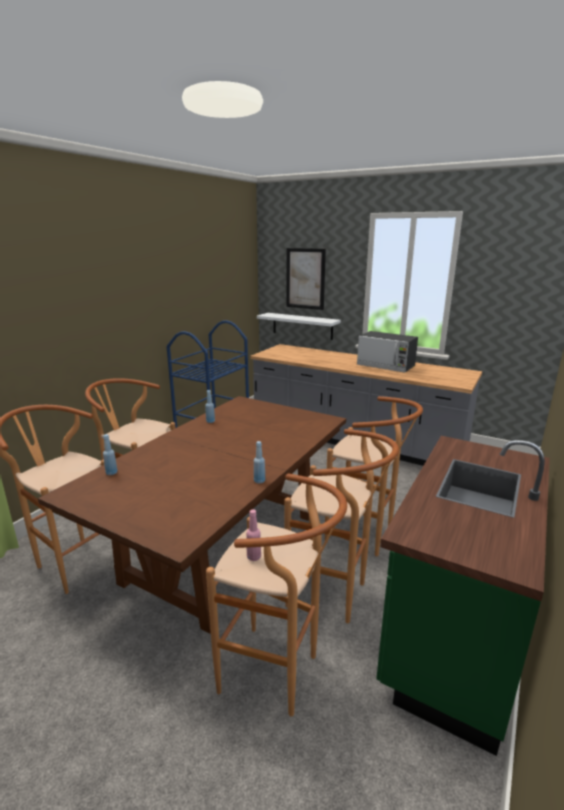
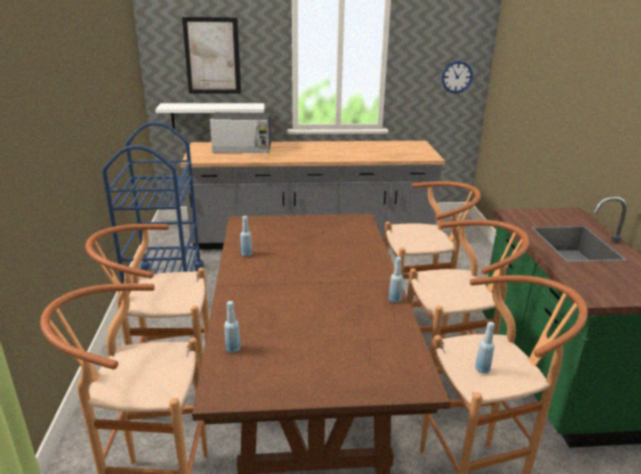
camera: 35 degrees left, 5 degrees up
(254, 557) = (482, 369): pink bottle -> blue bottle
(386, 366) = (343, 150): microwave -> microwave (243, 149)
(529, 311) = (457, 77): none -> wall clock

